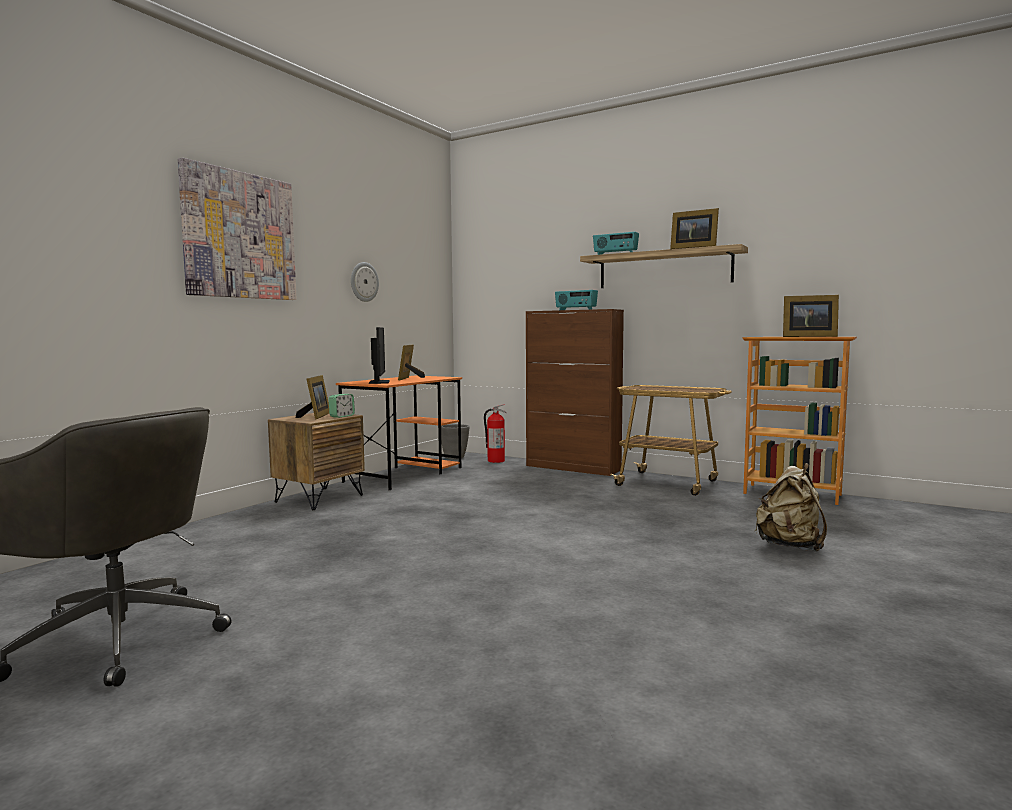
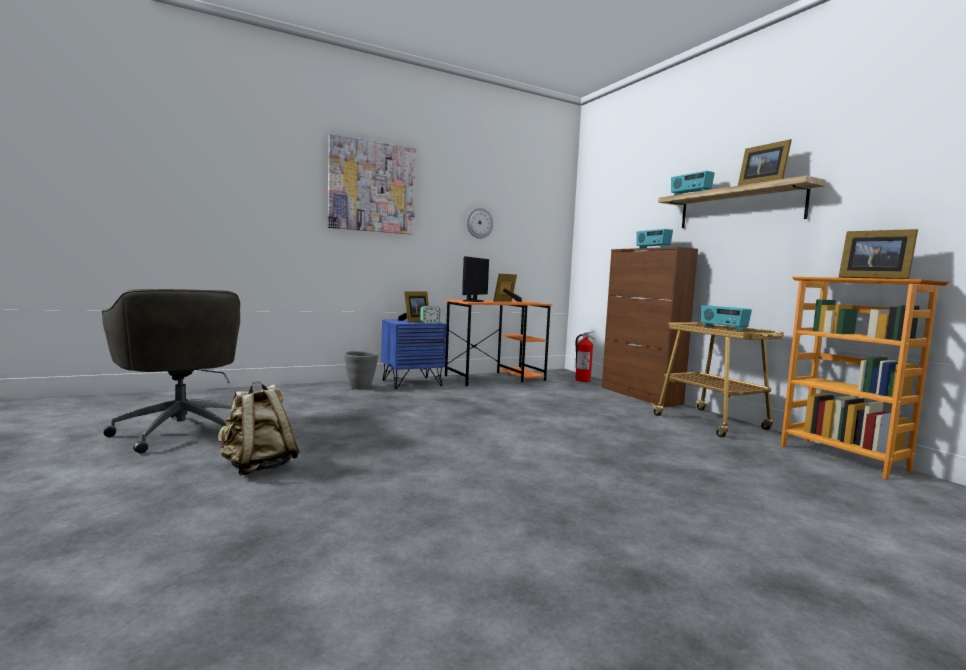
camera: 30 degrees right, 0 degrees up
(319, 499) = (411, 383): brown nightstand -> blue nightstand
(454, 458) = (553, 373): grey planter -> grey planter (360, 387)
(674, 389) = (723, 328): none -> radio
(790, 546) = (740, 499): beige backpack -> beige backpack (258, 467)

